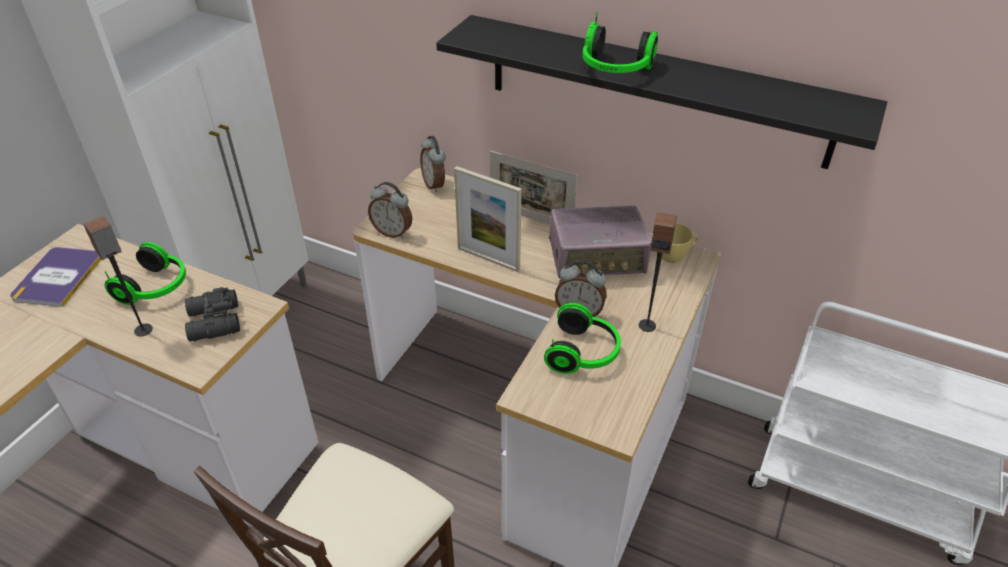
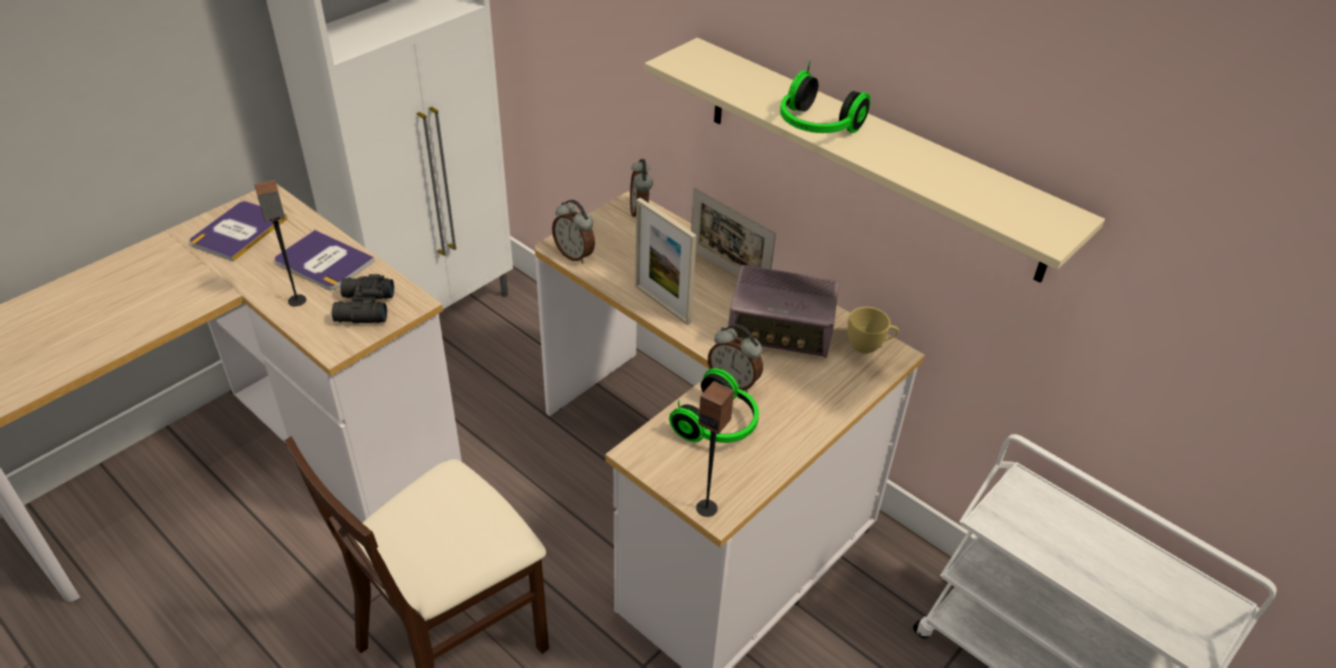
camera: 15 degrees right, 0 degrees up
(156, 288) = (323, 262): headphones -> book
(647, 325) = (801, 413): speaker -> speaker (707, 508)
(655, 90) = (870, 156): black shelf -> beige shelf

